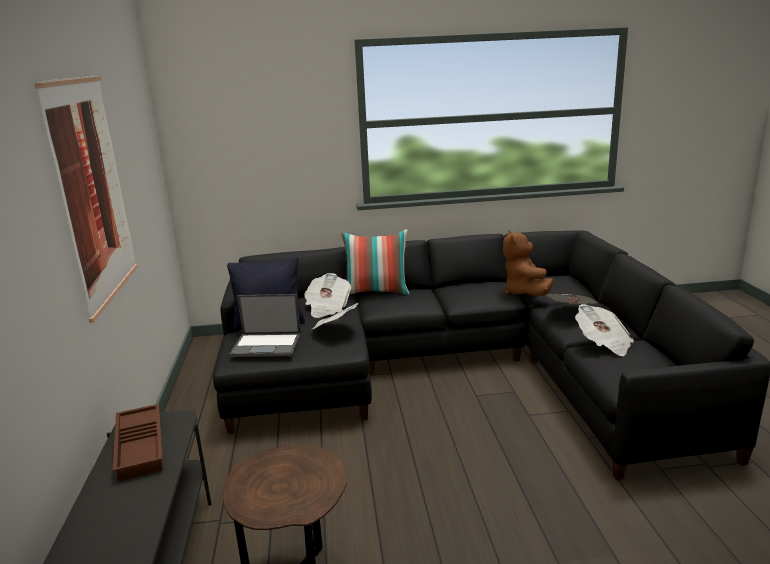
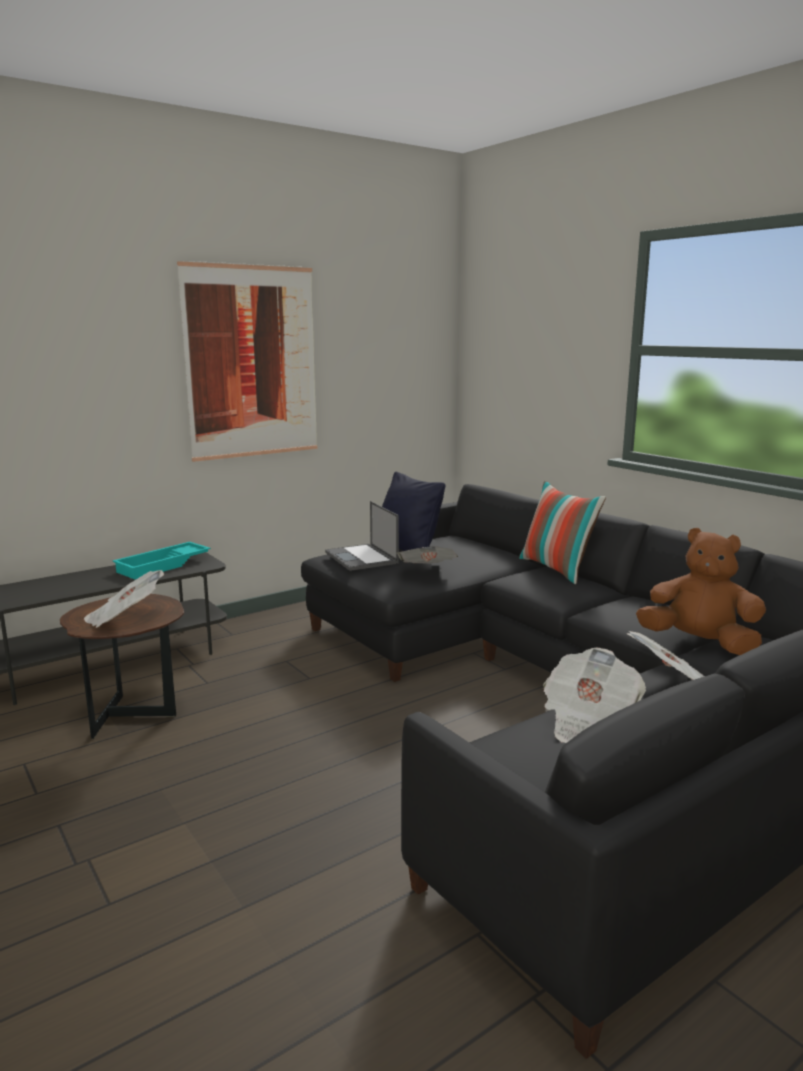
camera: 60 degrees right, 5 degrees down
(142, 446) = (163, 566): brown tray -> turquoise tray
(327, 308) = (473, 558): newspaper -> newspaper (125, 618)
(524, 293) = (699, 643): brown plush toy -> brown plush toy turned 60 degrees clockwise

